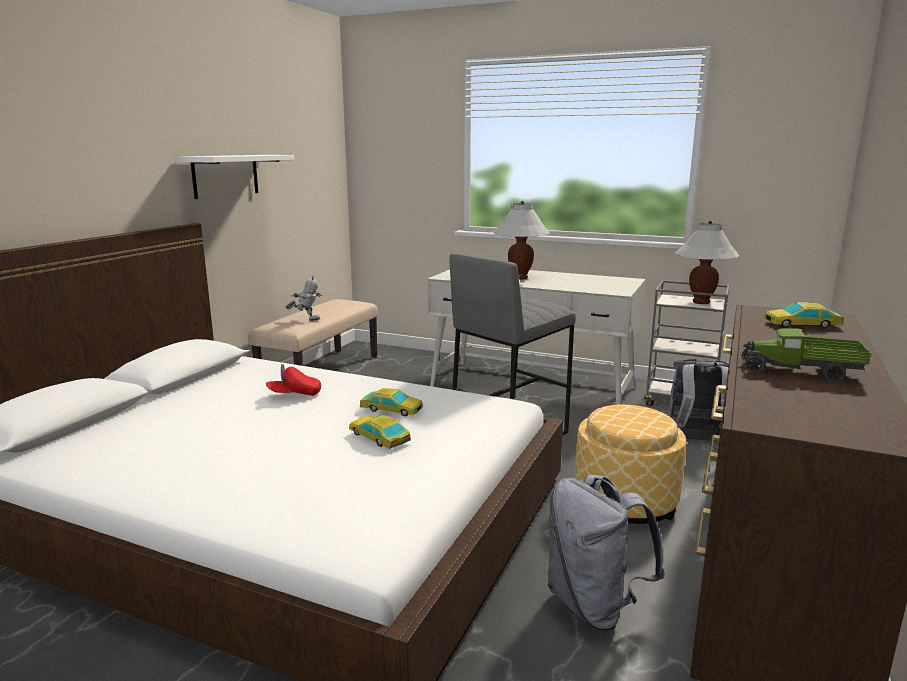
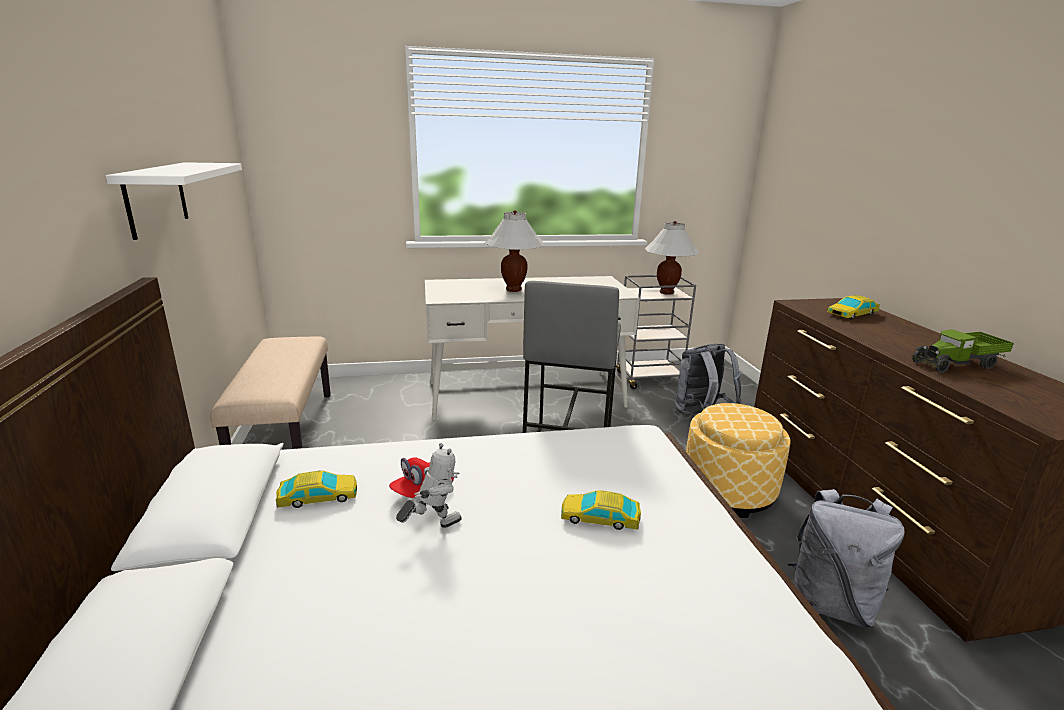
camera: 35 degrees left, 5 degrees up
(306, 319) = (278, 376): toy robot -> toy robot (433, 526)
(391, 409) = (554, 475): toy car -> toy car (318, 496)

